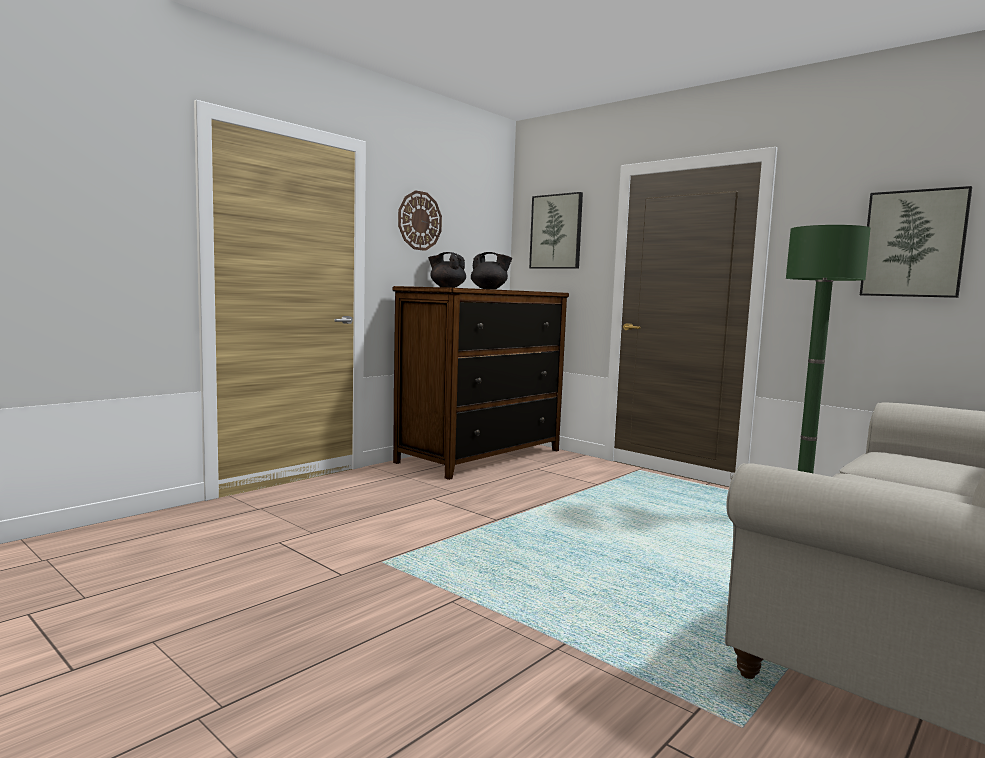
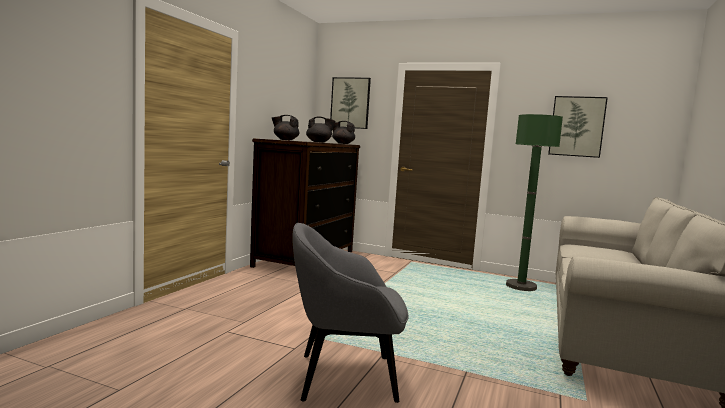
camera: 20 degrees left, 0 degrees up
(368, 622) = (343, 377): none -> grey armchair
(419, 221) = (266, 91): wall clock -> none
(539, 291) = (342, 143): none -> black teapot

